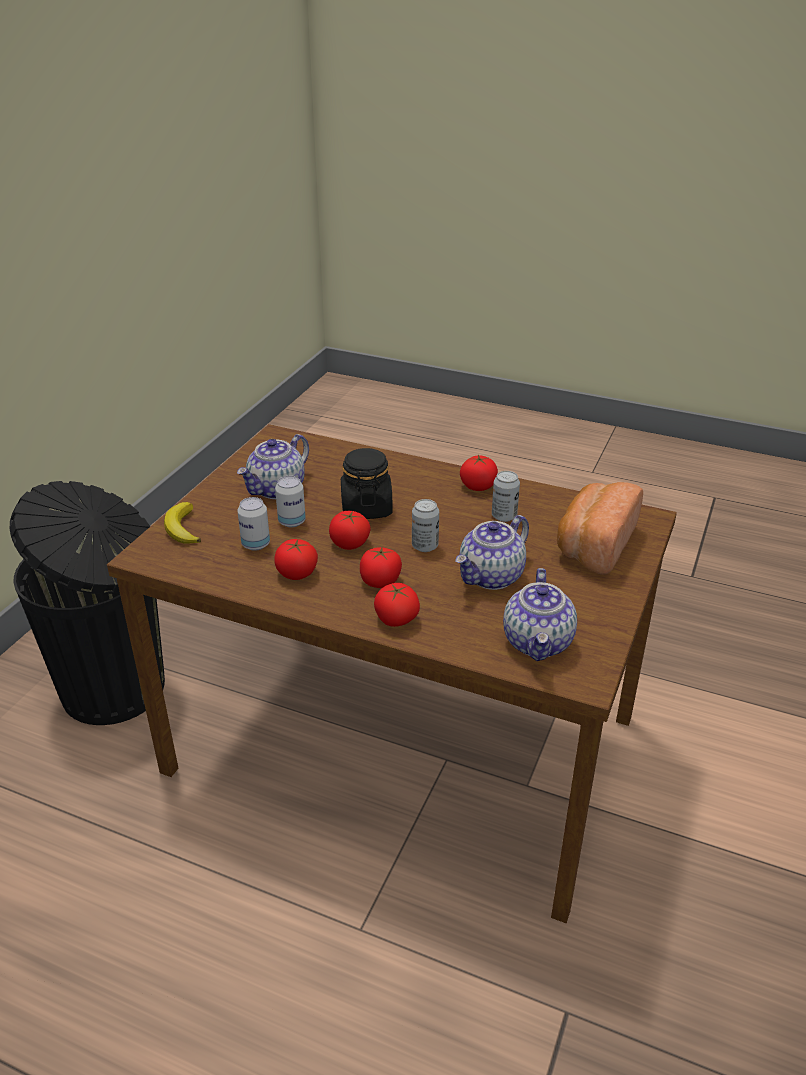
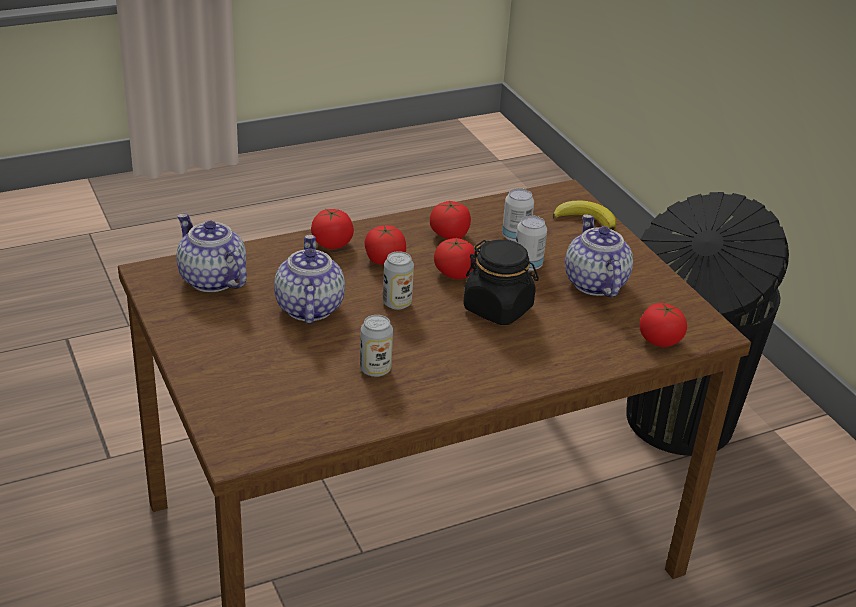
camera: 130 degrees right, 0 degrees up
(478, 486) = (446, 389): tomato -> tomato (660, 340)
(593, 545) = (257, 386): bread -> none

